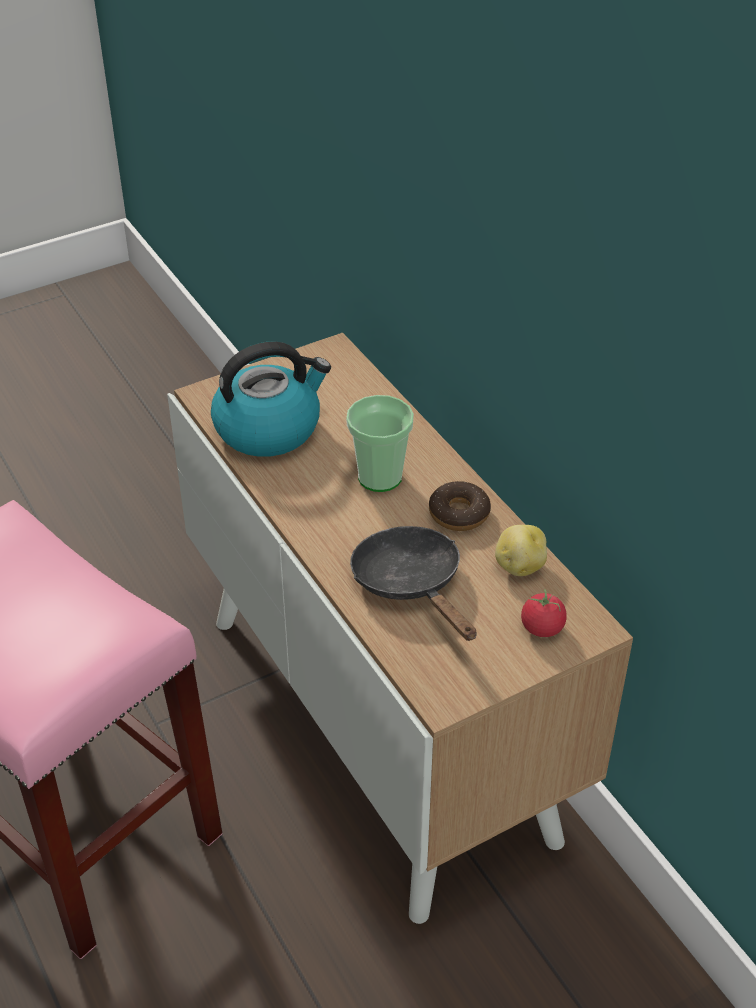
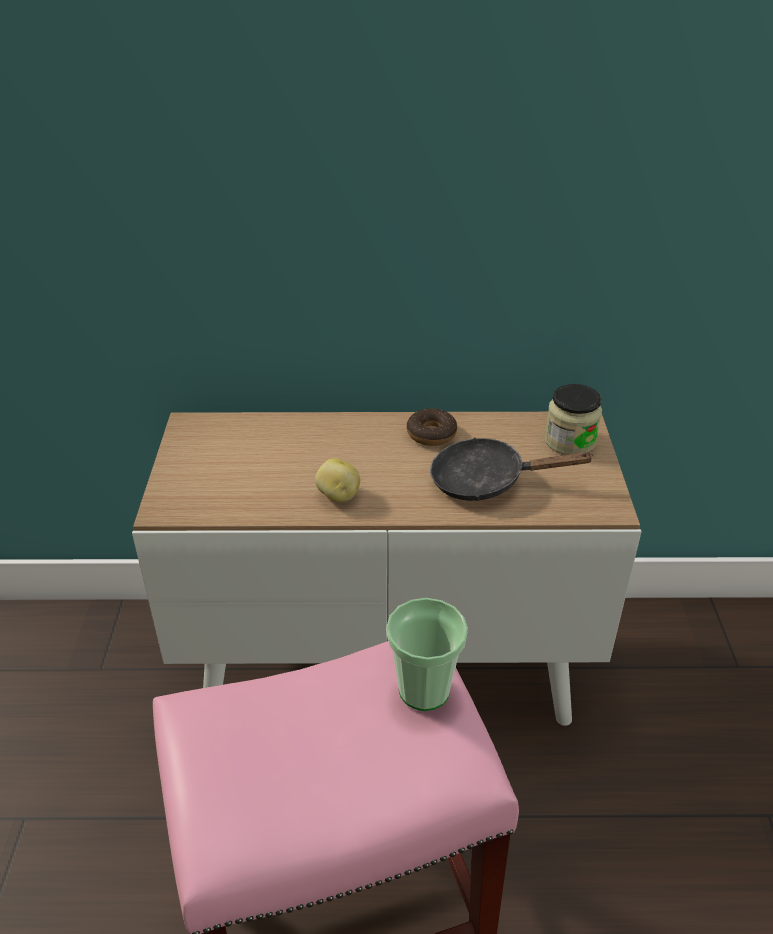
camera: 60 degrees left, 5 degrees down
(269, 428) = (245, 489): kettle -> none
(380, 477) = (359, 454): cup -> cup (424, 689)
(519, 565) = (504, 428): potato -> potato (338, 495)
(542, 627) = (570, 441): tomato -> jar

